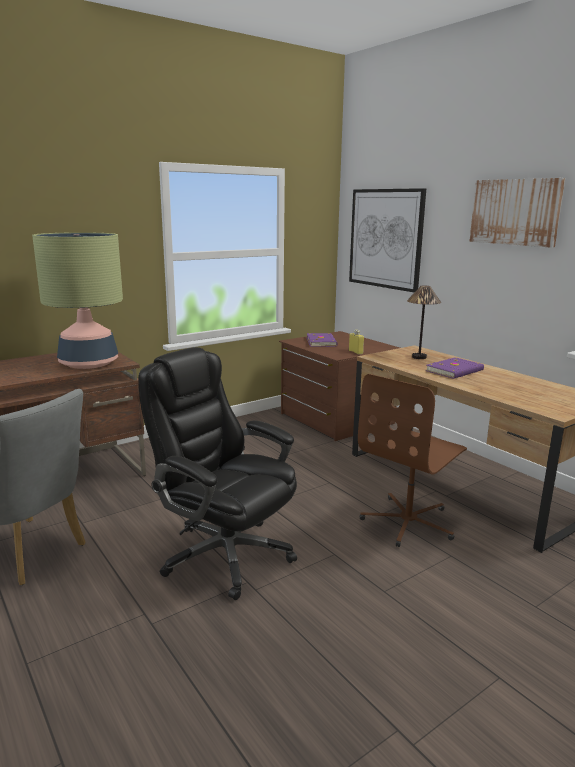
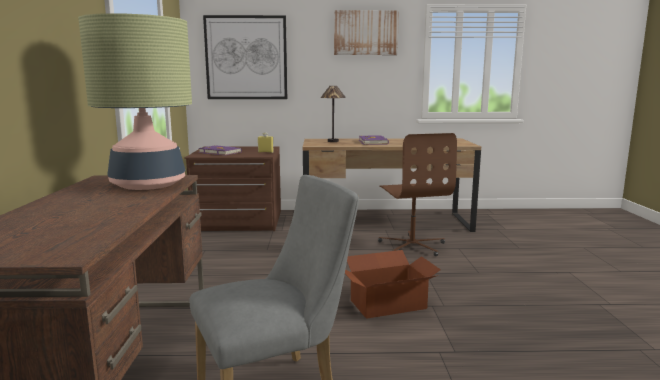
camera: 55 degrees left, 5 degrees down
(225, 554) = (387, 304): black office chair -> cardboard box

